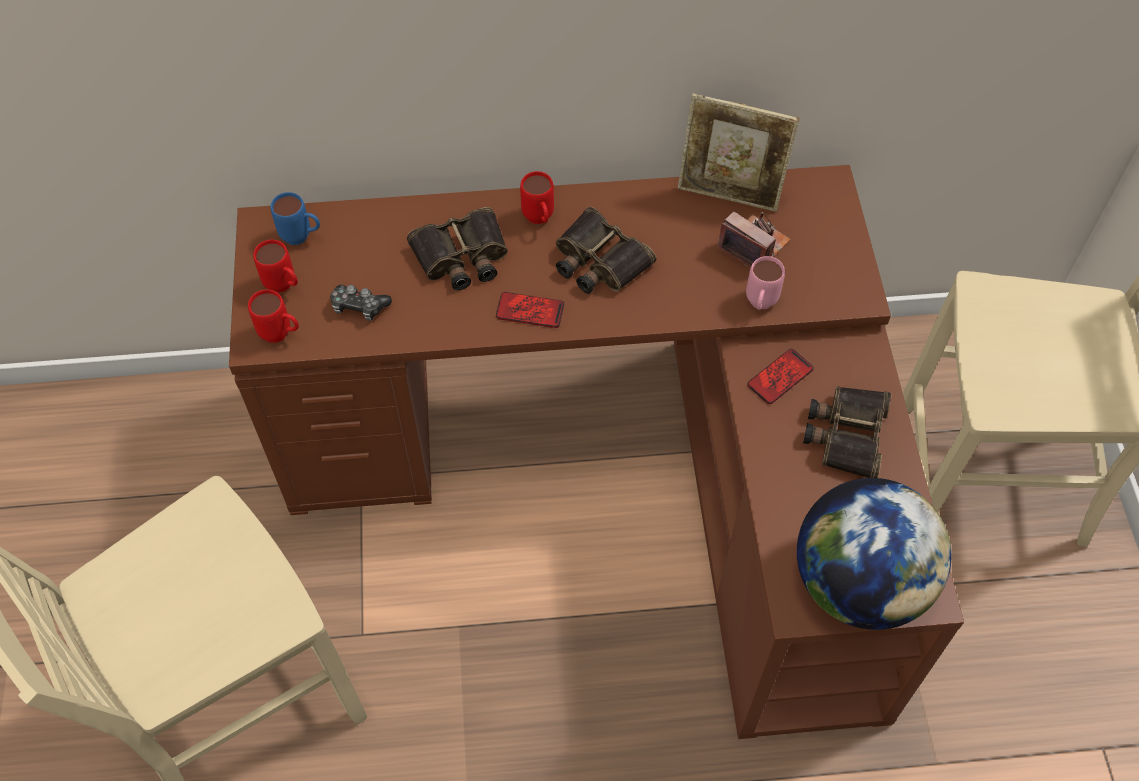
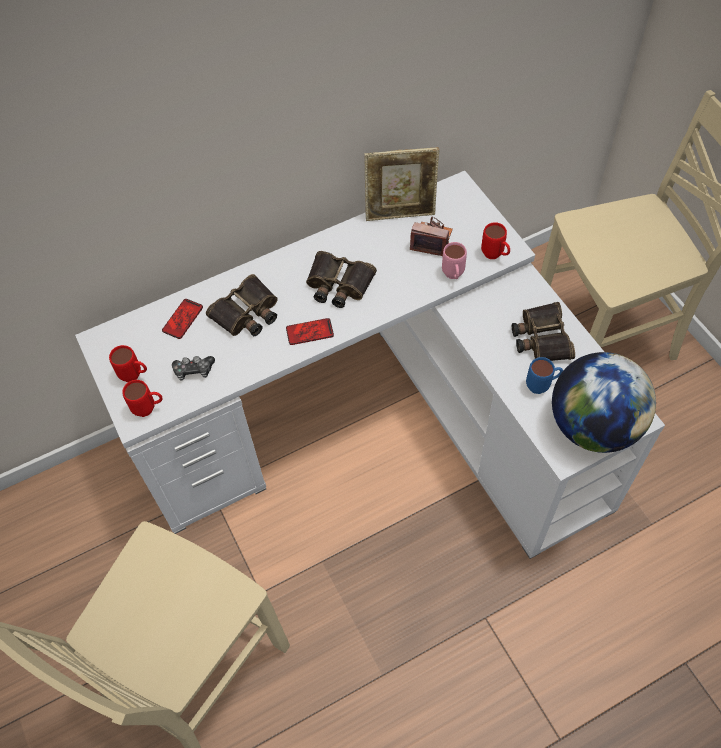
camera: 20 degrees left, 0 degrees up
(302, 238) = (131, 339): blue mug -> blue mug (542, 386)
(539, 220) = (287, 272): red mug -> red mug (495, 256)
(623, 470) = (381, 419): brown desk -> white desk
(780, 377) = (484, 317): phone -> phone (183, 319)

